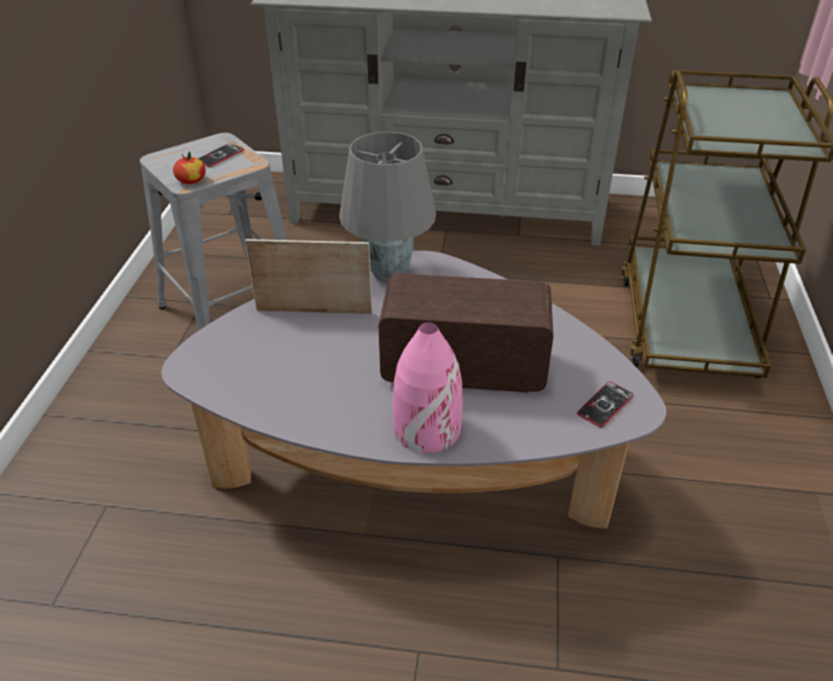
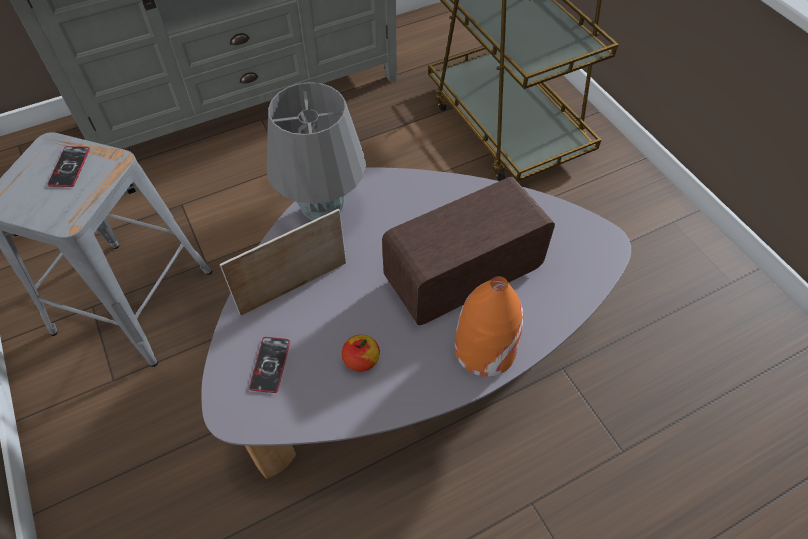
camera: 35 degrees left, 15 degrees up
(191, 180) = (68, 213): apple -> apple (361, 359)
(426, 428) = (484, 349): pink vase -> orange vase
(605, 405) = (585, 252): phone -> phone (270, 365)

